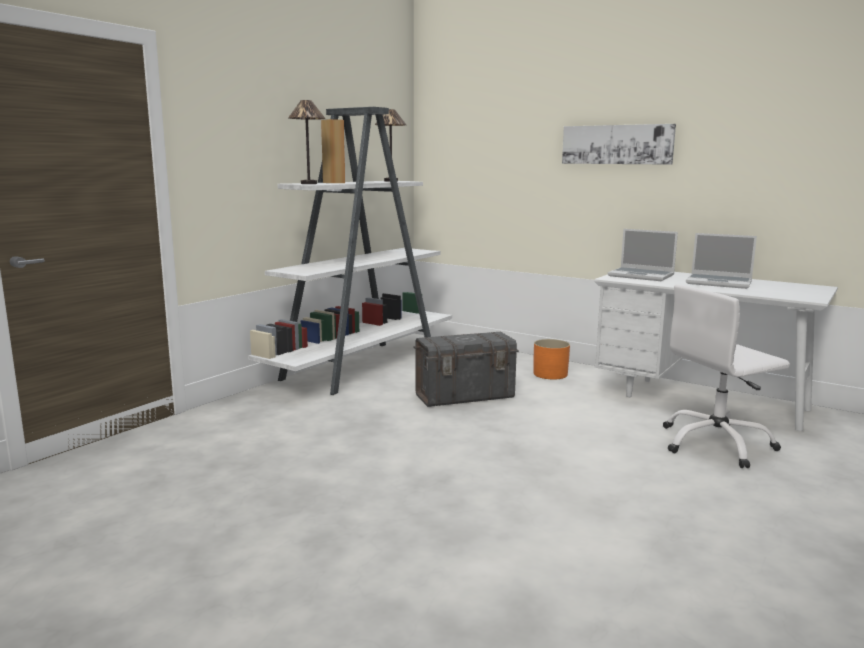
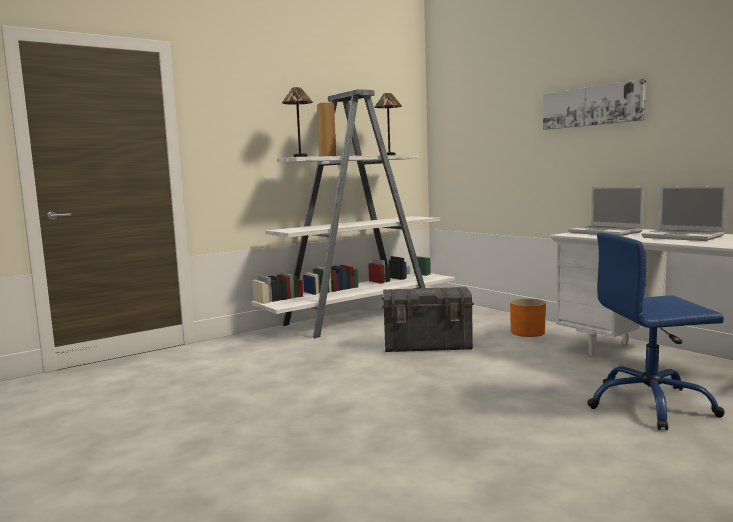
camera: 20 degrees right, 5 degrees down
(716, 444) = (650, 405): white office chair -> blue office chair

